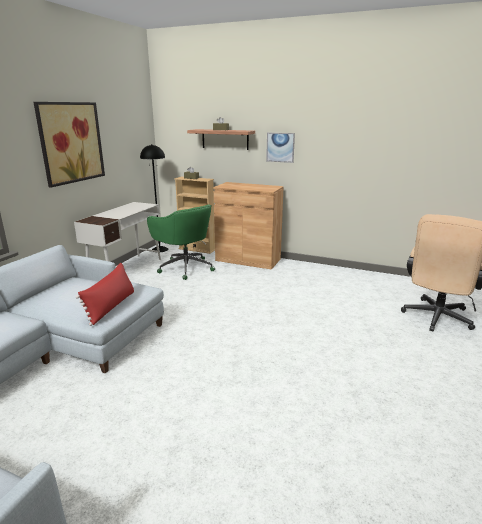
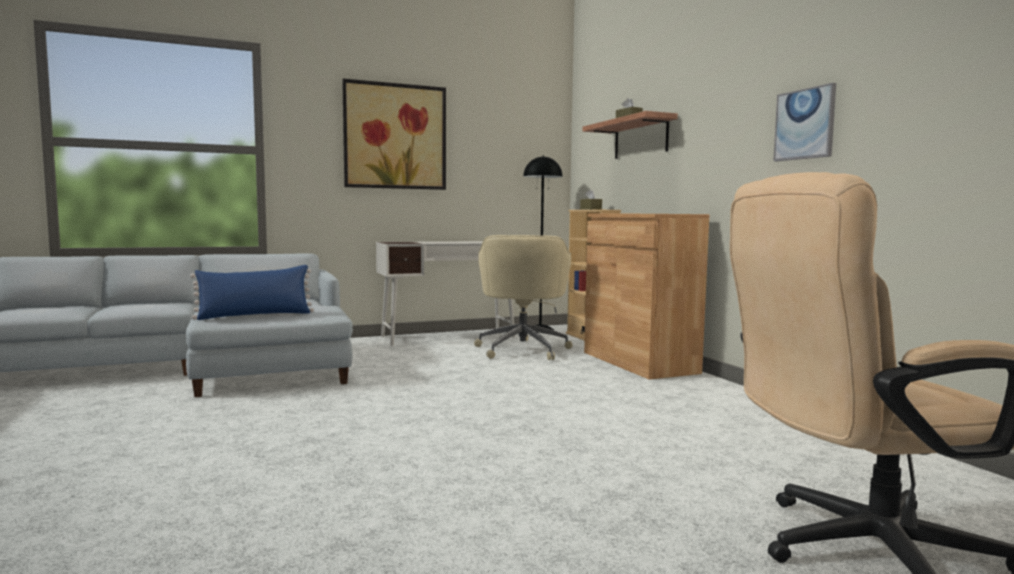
camera: 45 degrees right, 15 degrees down
(111, 307) = (255, 315): red pillow -> blue pillow
(185, 267) = (523, 349): green office chair -> beige office chair
(280, 147) = (711, 137): picture -> picture (805, 124)

